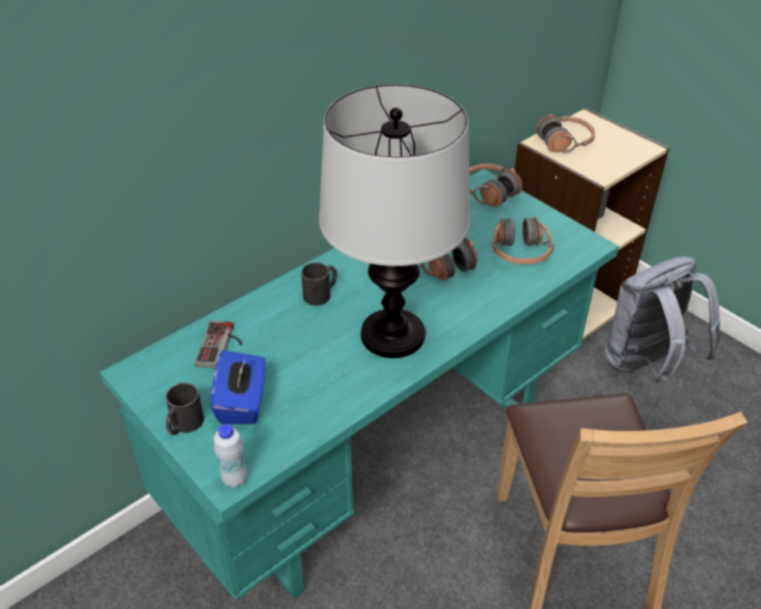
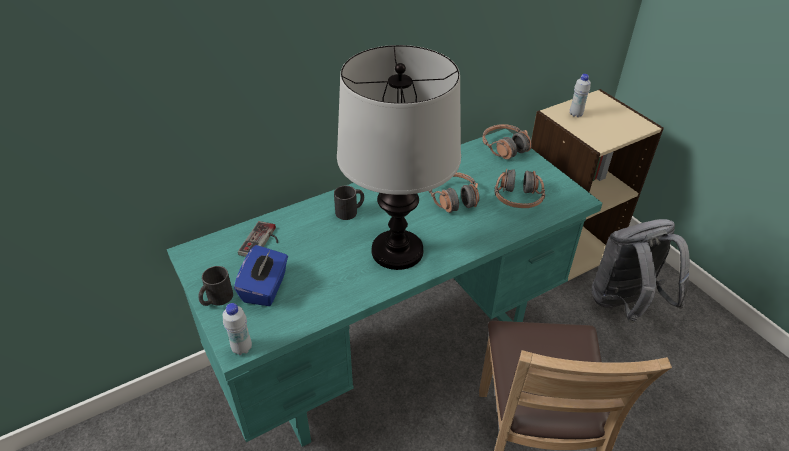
camera: 10 degrees right, 0 degrees up
(564, 142) = (575, 114): headphones -> white bottle

